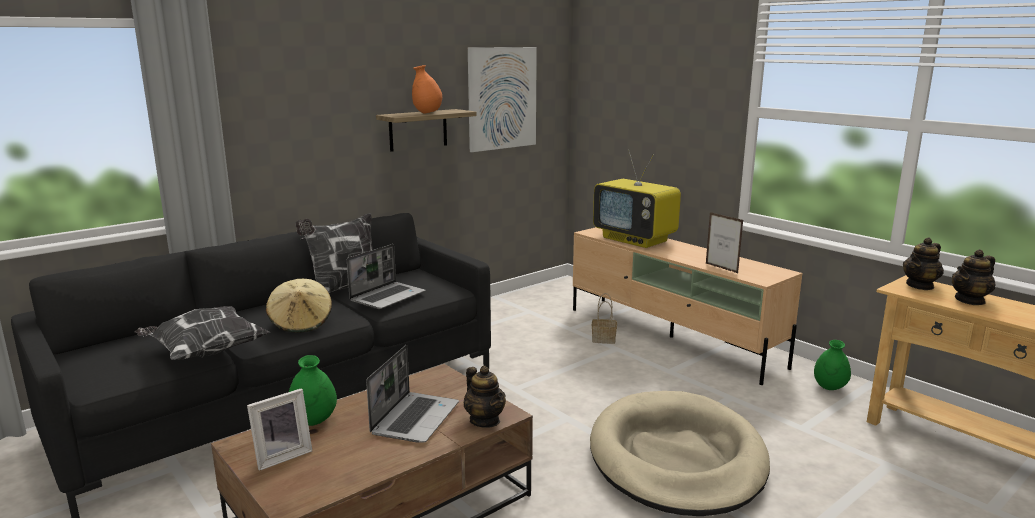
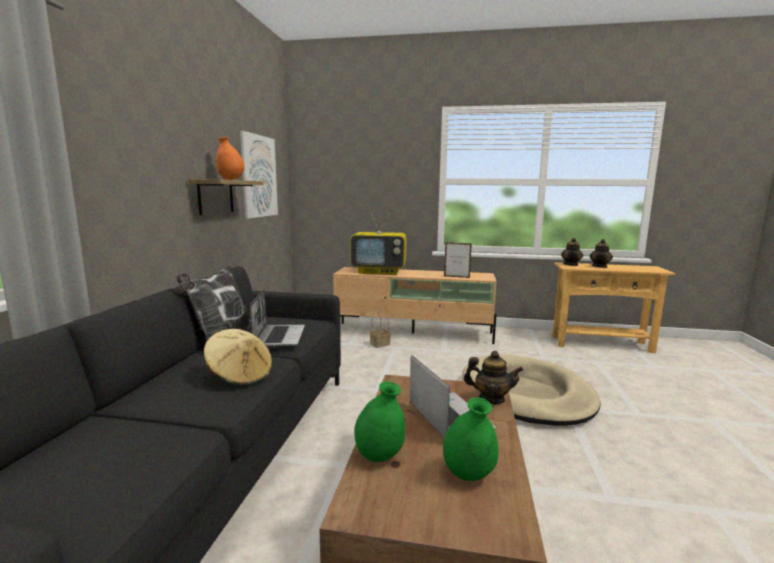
camera: 40 degrees left, 5 degrees down
(205, 353) = (179, 436): pillow -> none
(282, 456) = (415, 498): picture frame -> none
(829, 387) = (520, 336): green vase -> green vase (468, 474)

